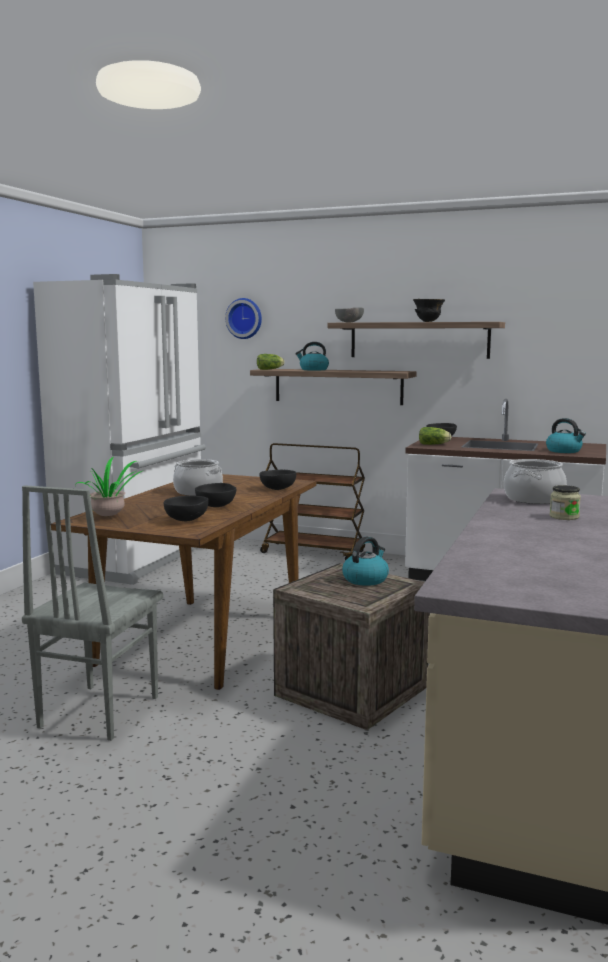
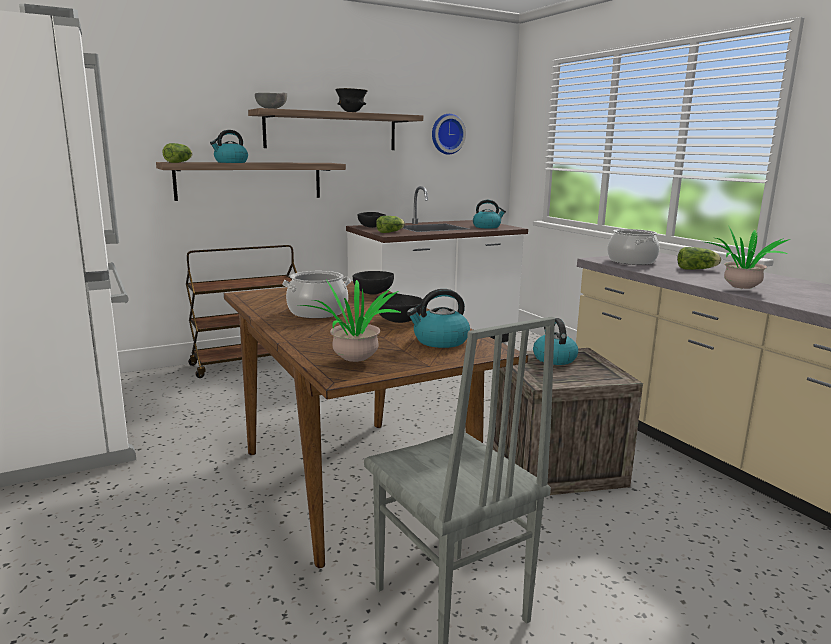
camera: 50 degrees left, 5 degrees up
(187, 520) = (440, 341): black bowl -> kettle
(245, 318) = (120, 97): wall clock -> wall clock (447, 134)
(491, 535) = (741, 289): none -> potted plant
(564, 517) = (698, 269): jar -> lettuce

